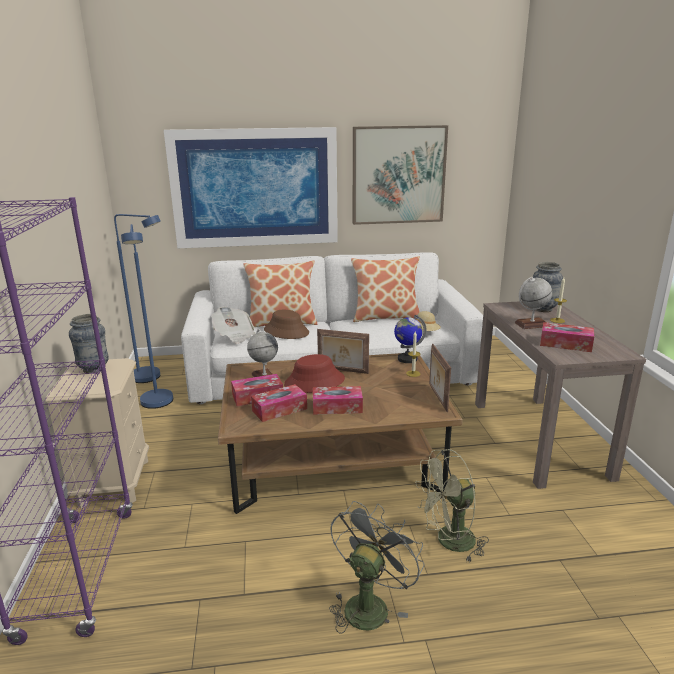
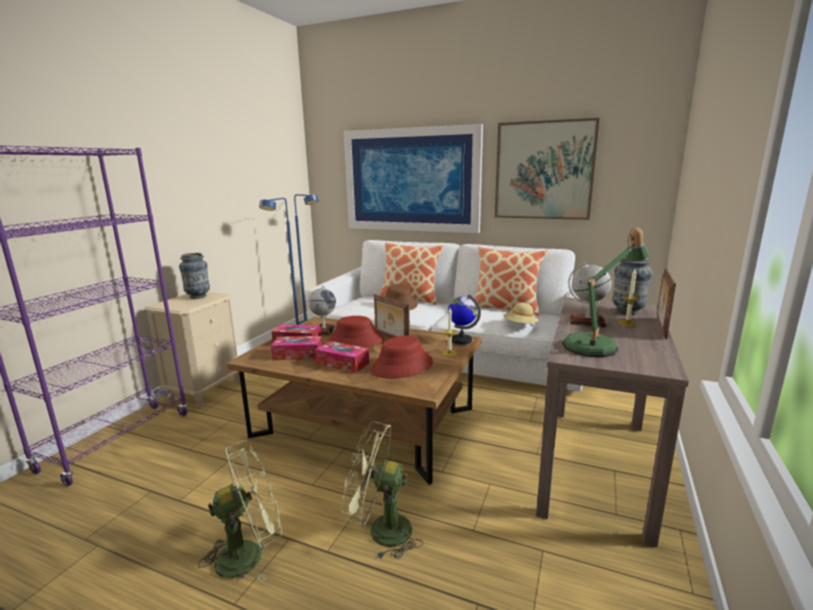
camera: 30 degrees right, 5 degrees down
(234, 335) = (356, 300): newspaper -> none
(369, 604) = (249, 553): grey fan -> green fan
(392, 396) = (402, 366): none -> red hat
(437, 397) = (439, 377): picture frame -> picture frame (660, 327)
(565, 344) = (596, 345): tissue box -> table lamp

